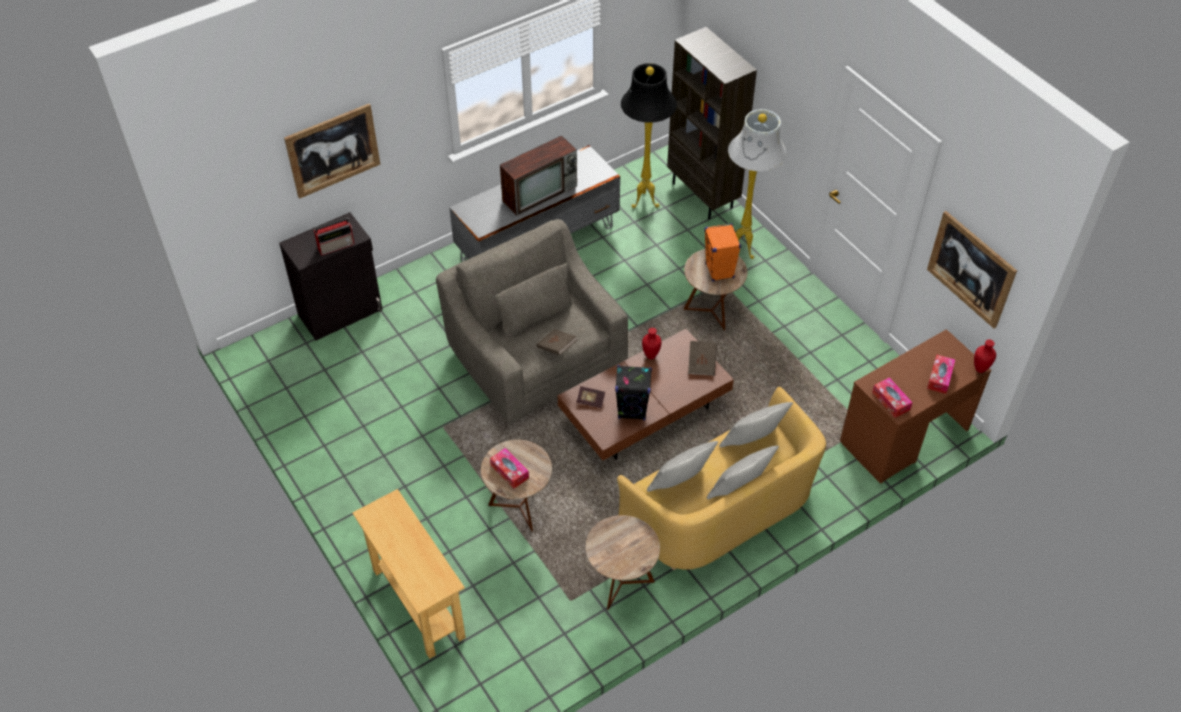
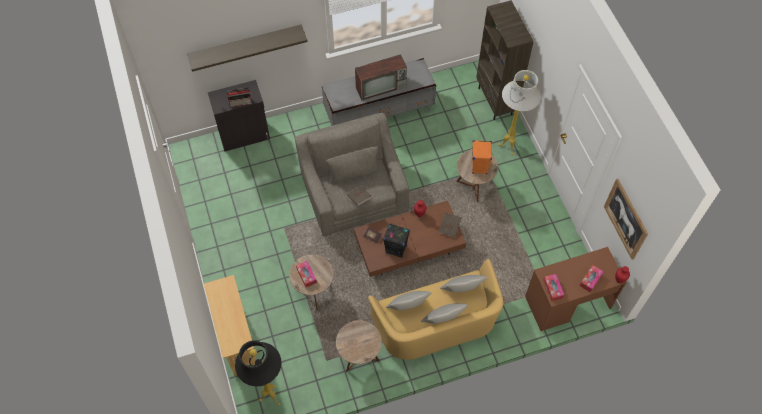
camera: 15 degrees right, 10 degrees up
(333, 150) = (246, 45): picture -> shelf
(644, 203) = (455, 99): black floor lamp -> black floor lamp (270, 398)

